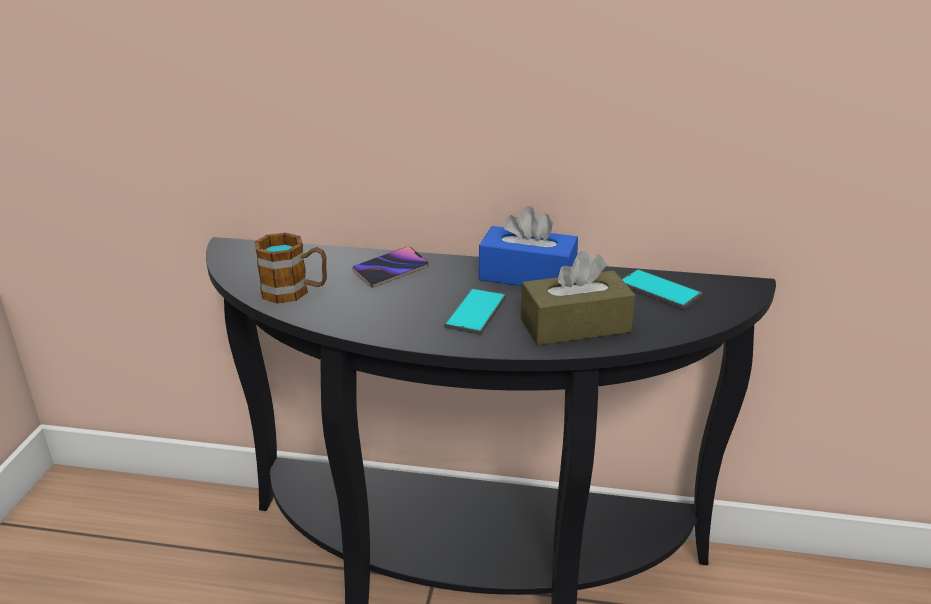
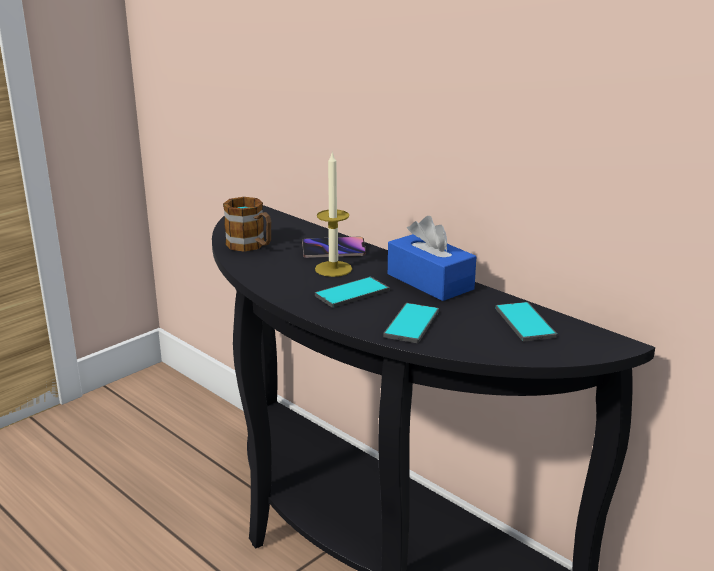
camera: 35 degrees right, 5 degrees down
(419, 291) = (333, 269): none -> candle
(575, 325) = (412, 324): brown tissue box -> phone

